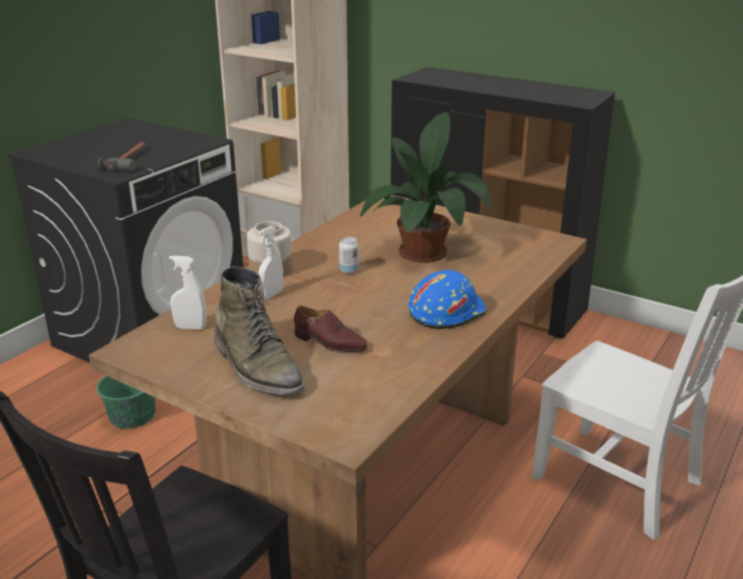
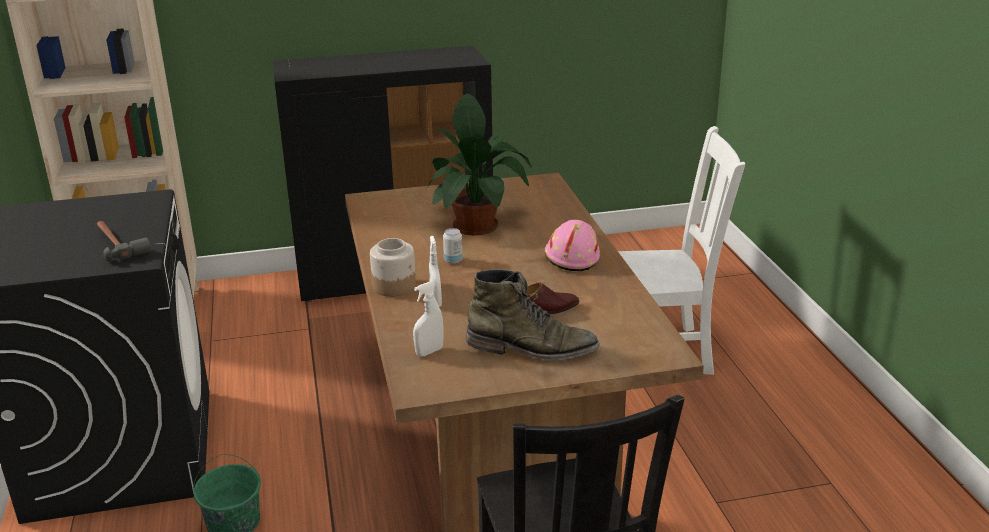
camera: 45 degrees left, 0 degrees up
(445, 312) = (571, 257): blue hard hat -> pink hard hat

